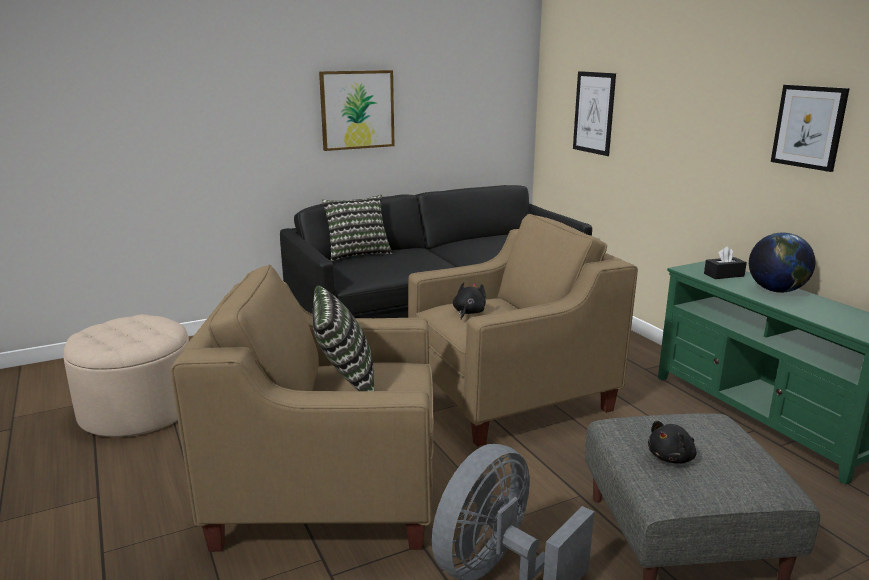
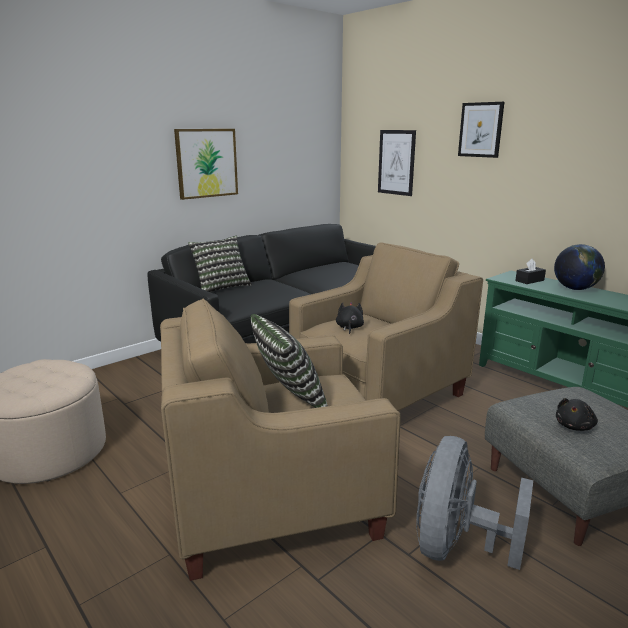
camera: 15 degrees left, 0 degrees up
(809, 127) = (591, 163): picture -> picture (480, 130)

